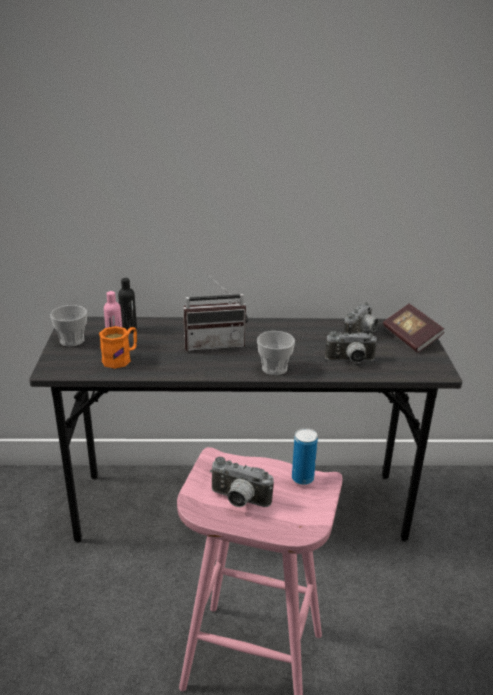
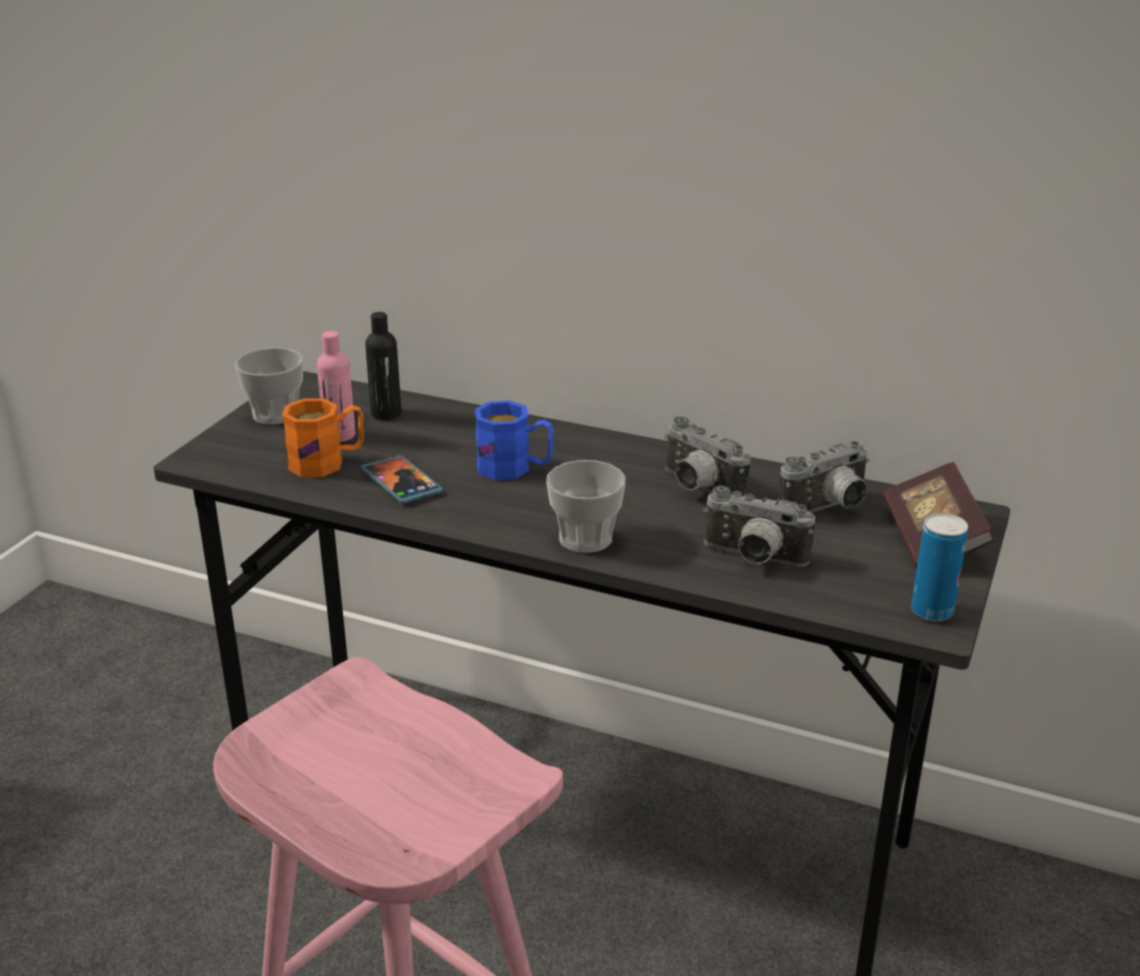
camera: 25 degrees right, 0 degrees up
(167, 361) = (401, 482): none -> phone
(214, 343) = (515, 468): radio -> blue mug
(238, 500) = (332, 768): camera -> camera (697, 488)
(302, 478) = (484, 763): can -> can (932, 611)

